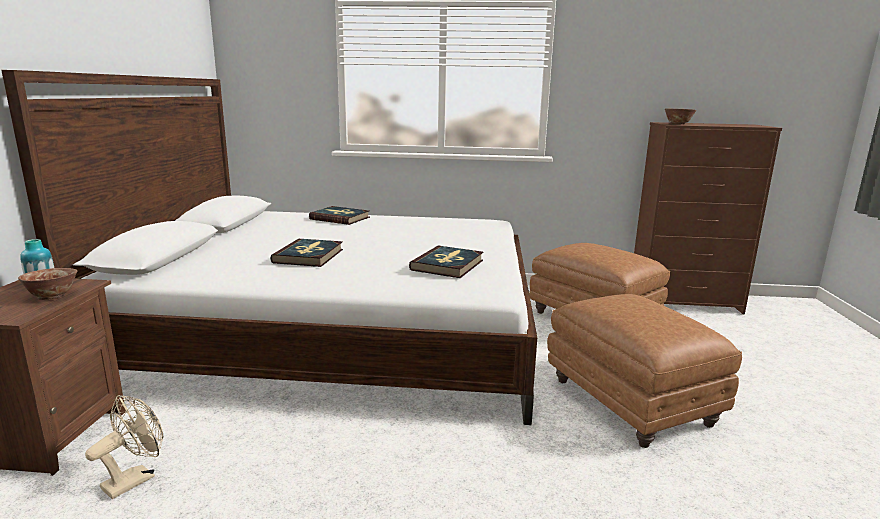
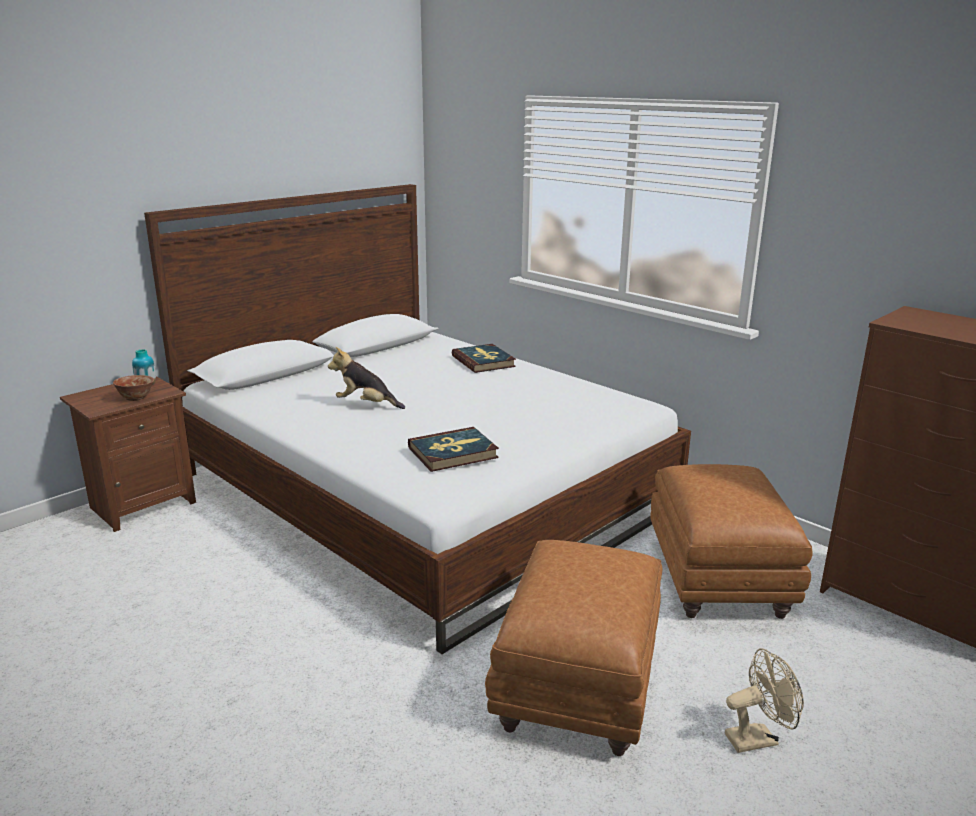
camera: 40 degrees right, 5 degrees up
(135, 479) = (145, 555): beige fan -> beige fan (758, 738)
(309, 256) = (366, 404): book -> plush toy
(677, 124) = (903, 323): bowl -> none

